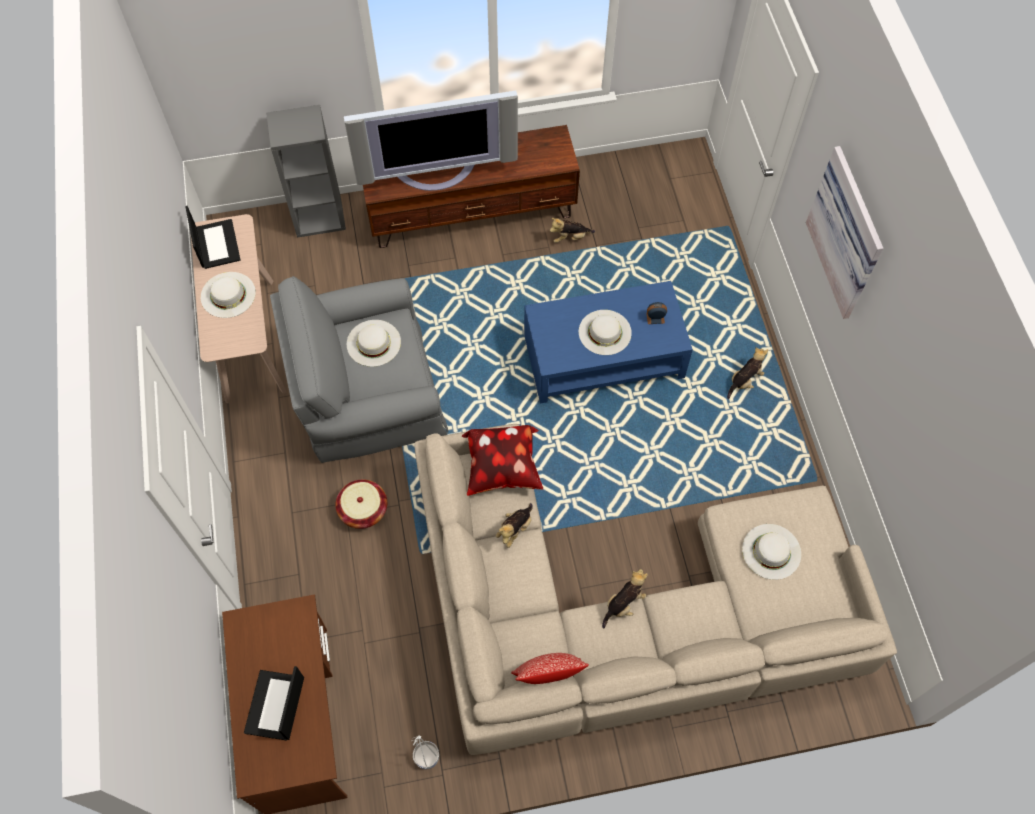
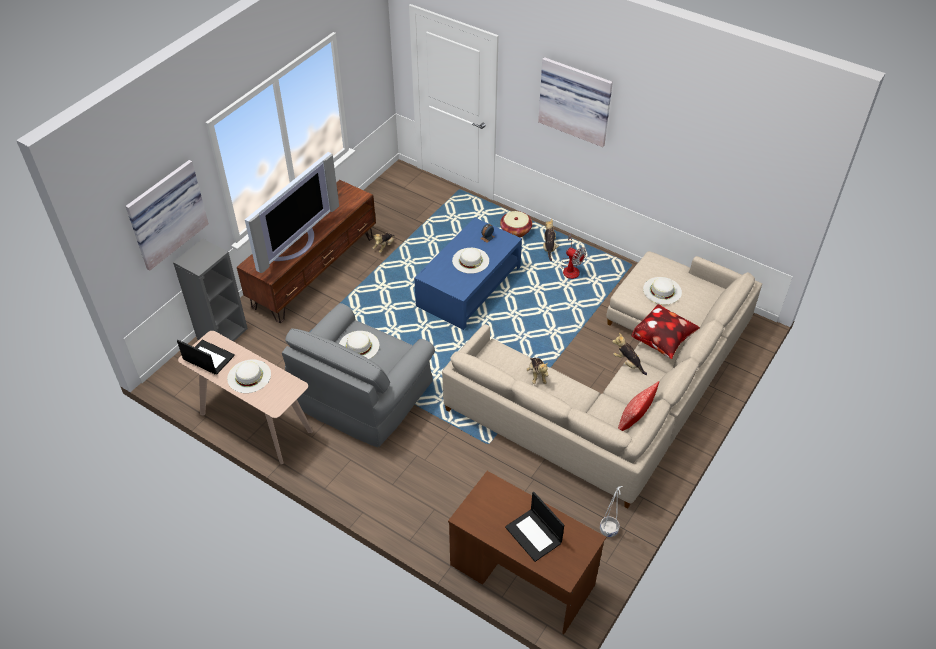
camera: 45 degrees left, 15 degrees down
(265, 55) = (165, 213): none -> picture
(363, 510) = (431, 450): basket -> basket (515, 230)
(503, 470) = (498, 354): pillow -> pillow (663, 341)
(624, 604) = (628, 363): plush toy -> plush toy turned 45 degrees counterclockwise
(739, 426) = (571, 268): none -> fan

